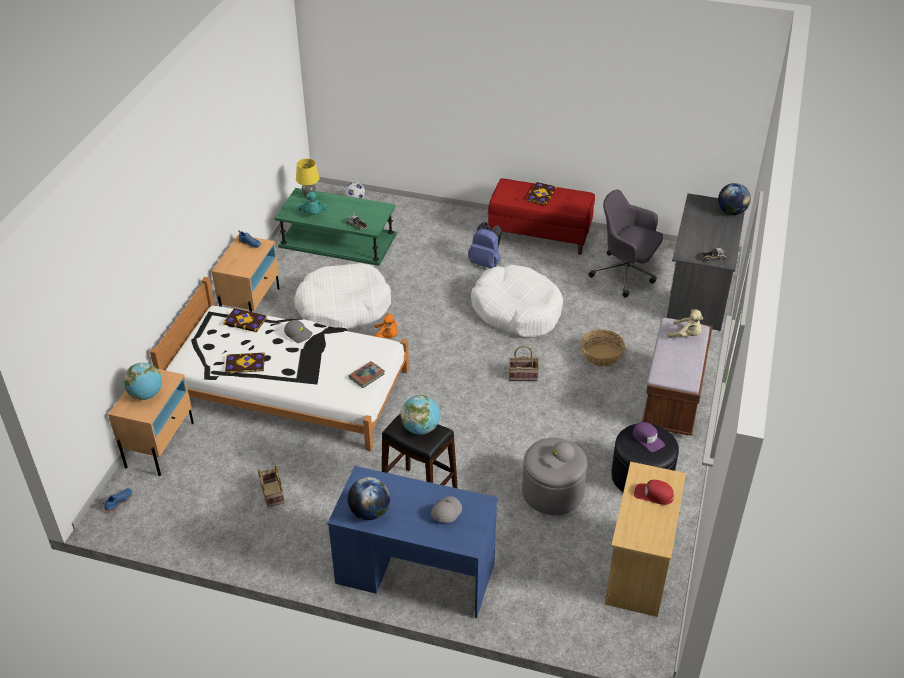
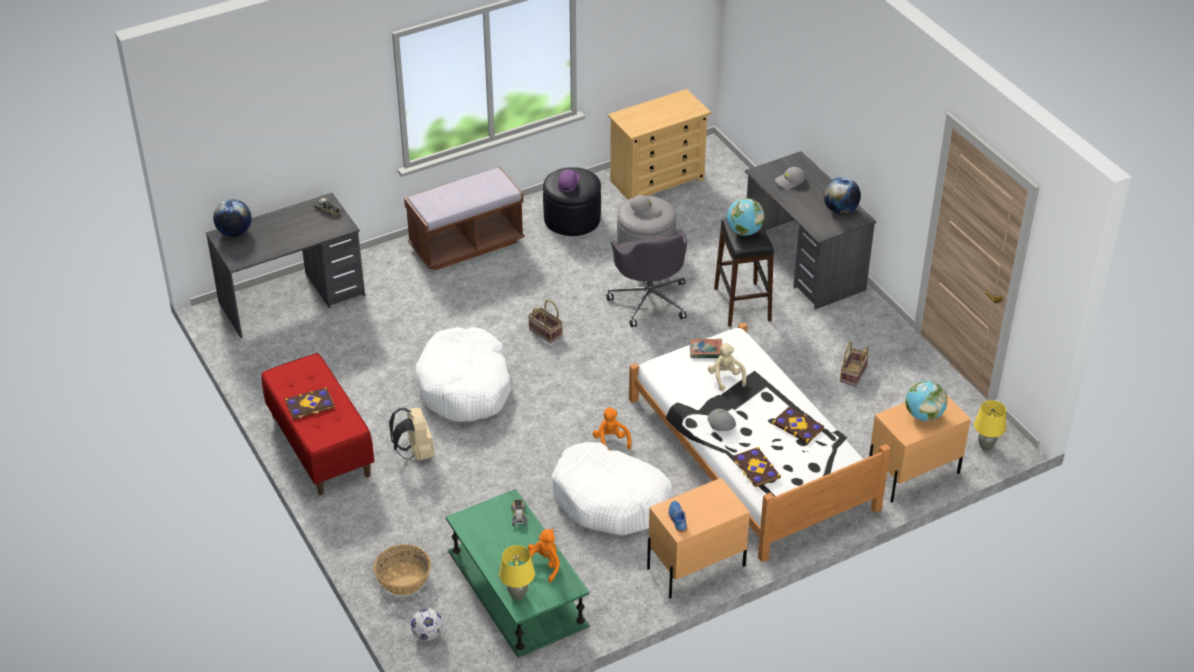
camera: 135 degrees left, 0 degrees up
(118, 502) = (985, 446): blue shoe -> yellow table lamp
(313, 214) = (544, 565): turquoise plush toy -> orange plush toy
(415, 573) = (803, 263): blue desk -> grey desk
(486, 262) = (415, 453): blue backpack -> beige backpack
(601, 355) = (460, 306): basket -> basket (403, 579)
(626, 274) = (320, 354): grey office chair -> grey office chair (649, 300)
(653, 495) = (646, 116): red cap -> none
(686, 335) = (438, 199): beige plush toy -> beige plush toy (726, 378)

